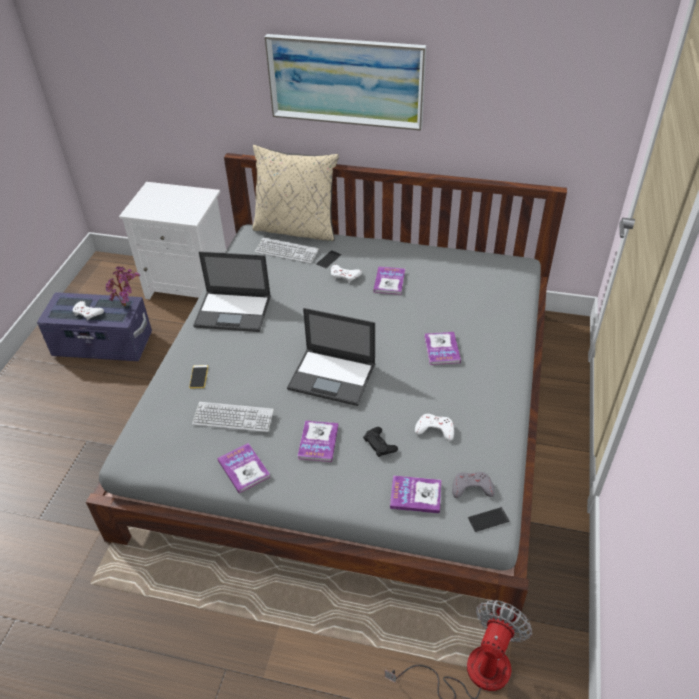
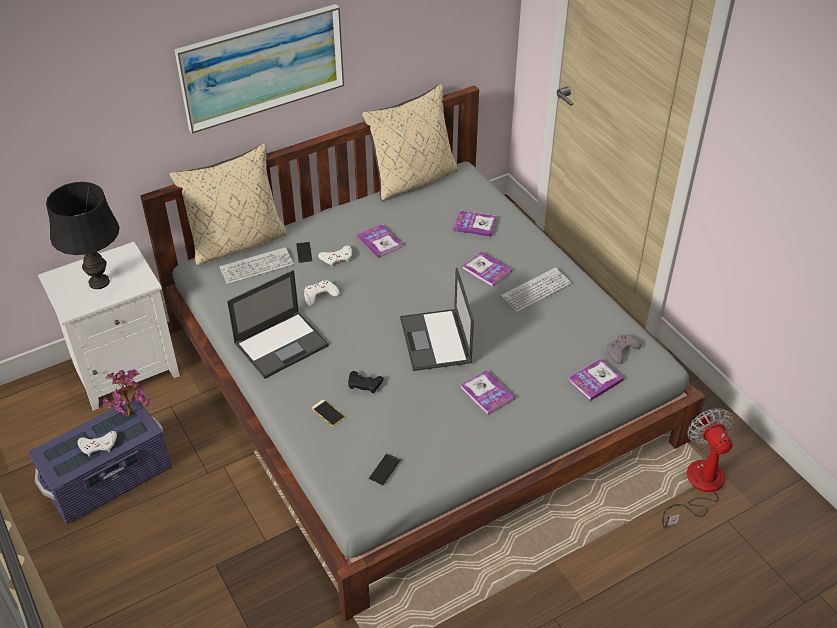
camera: 45 degrees left, 0 degrees up
(168, 203) = (99, 282): none -> black table lamp
(233, 418) = (403, 421): keyboard -> keyboard (536, 291)
(244, 469) = (459, 450): book -> book (474, 224)
(333, 377) = (436, 341): laptop -> laptop turned 105 degrees clockwise
(380, 444) = (530, 365): black game controller -> black game controller (364, 384)
(435, 429) = (553, 329): white game controller -> white game controller (320, 295)
(473, 250) = (413, 179): none -> beige pillow
(488, 519) = (654, 363): phone -> phone (384, 469)

